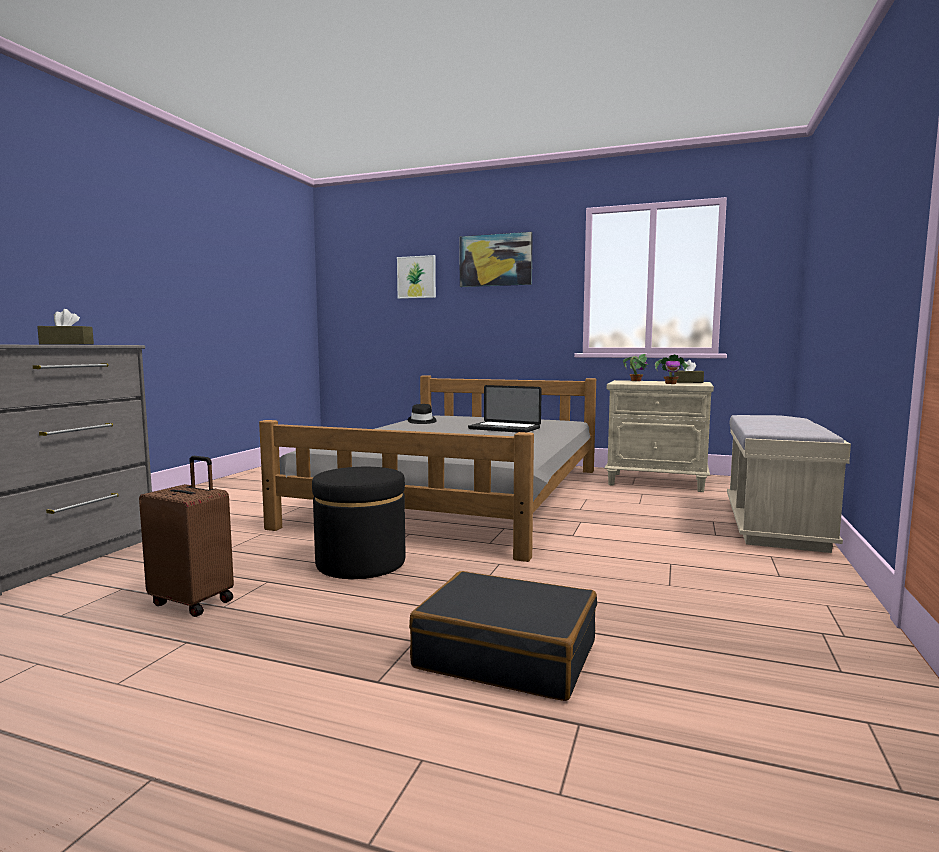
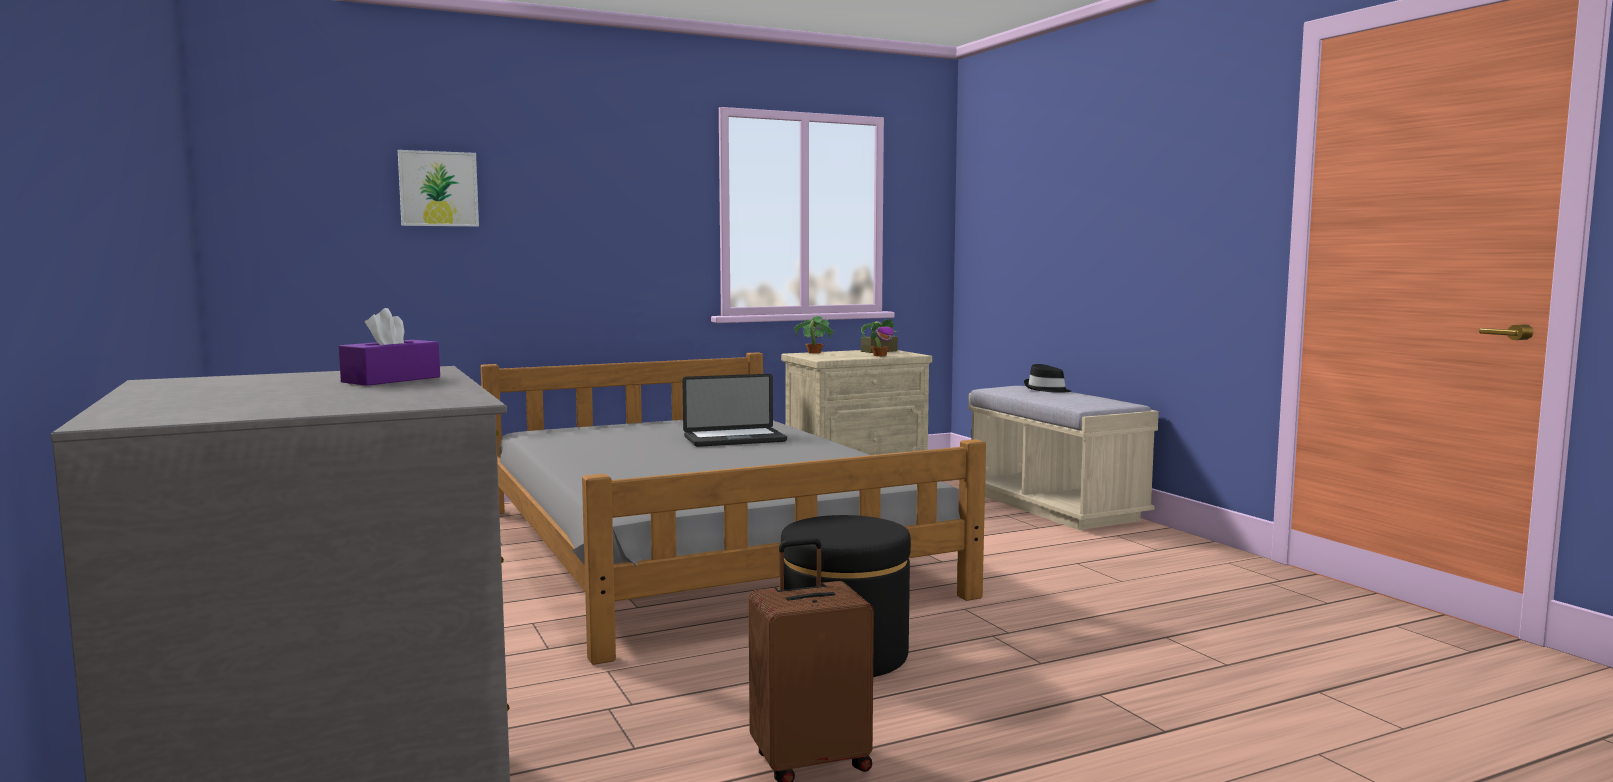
camera: 45 degrees left, 0 degrees up
(67, 344) = (391, 379): brown tissue box -> purple tissue box
(421, 421) = (576, 445): black hat -> black hat (1046, 389)
(495, 260) = (585, 171): picture -> none
(507, 654) = (1177, 673): black suitcase -> none

